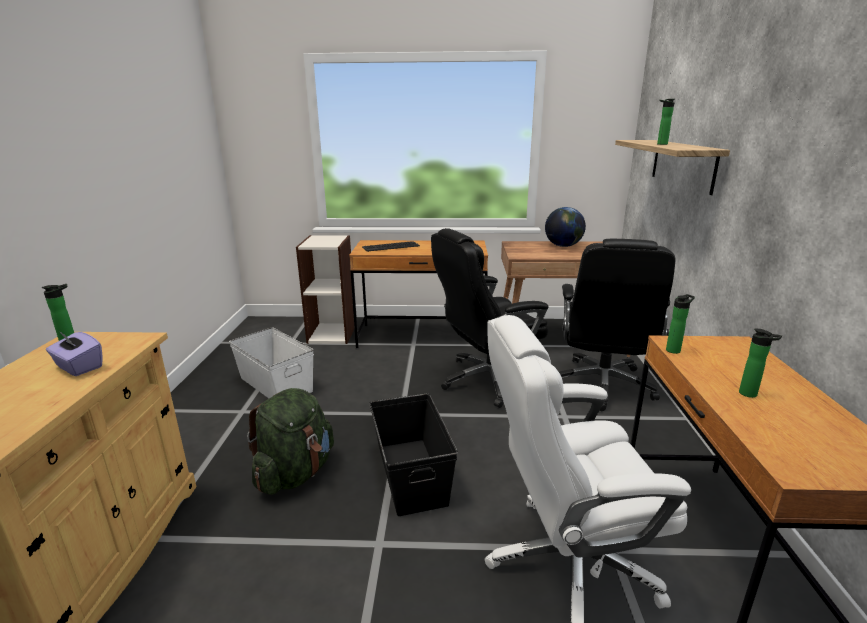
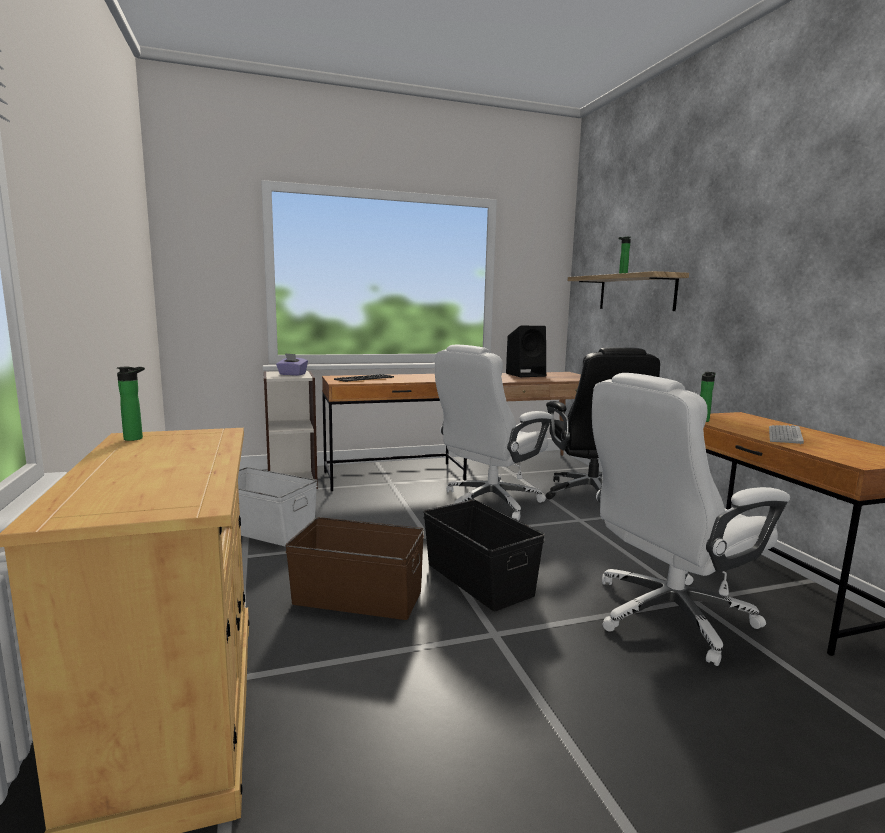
camera: 20 degrees left, 10 degrees down
(79, 367) = (188, 451): purple tissue box -> purple tissue box (292, 374)
(295, 473) = (357, 597): green backpack -> brown storage box
(487, 380) = (489, 502): black office chair -> white office chair
(563, 246) = (526, 375): globe -> black speaker
(750, 394) = (784, 435): bottle -> keyboard

